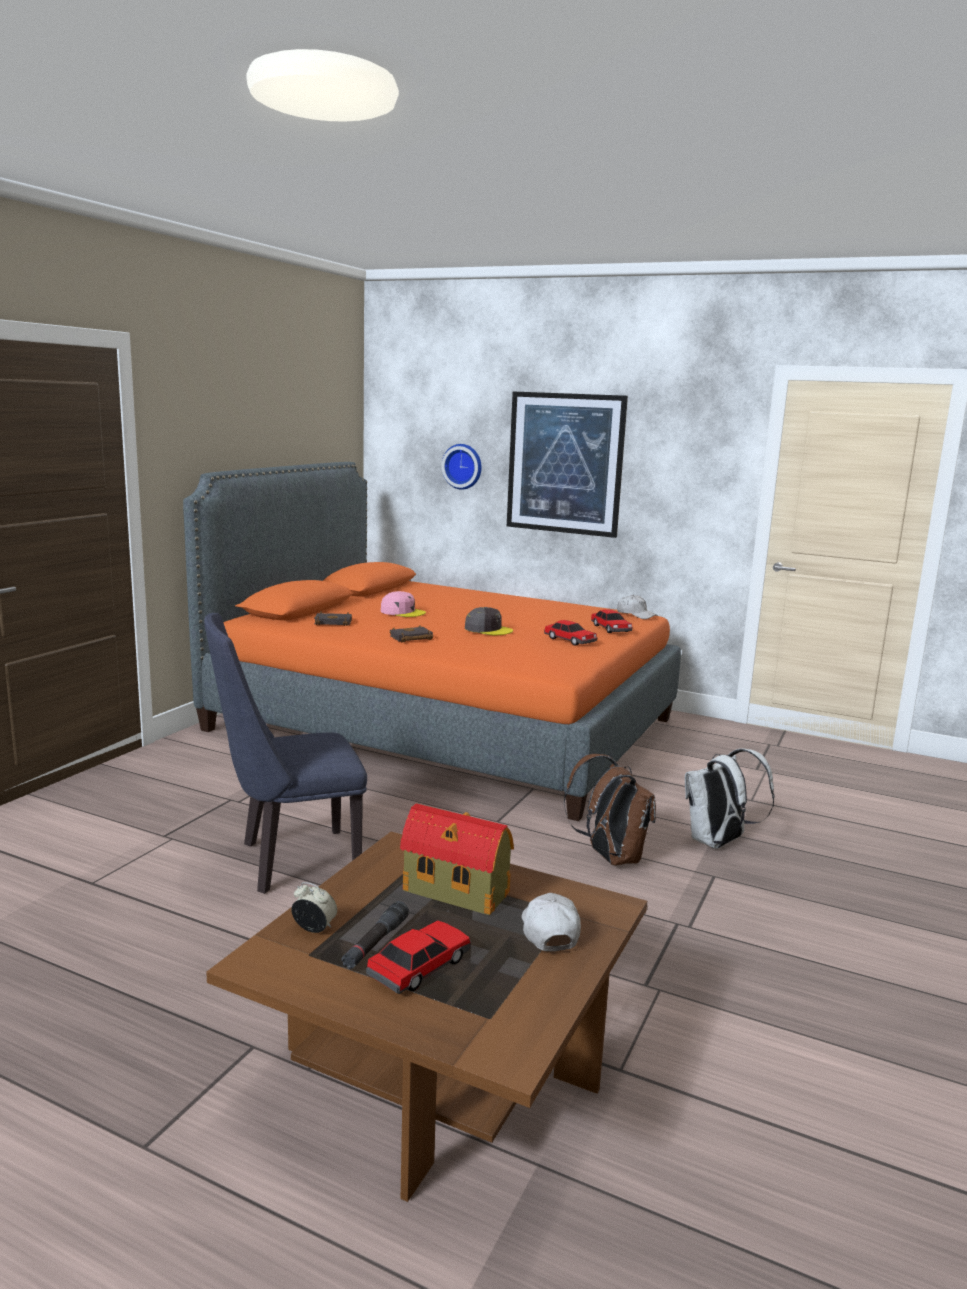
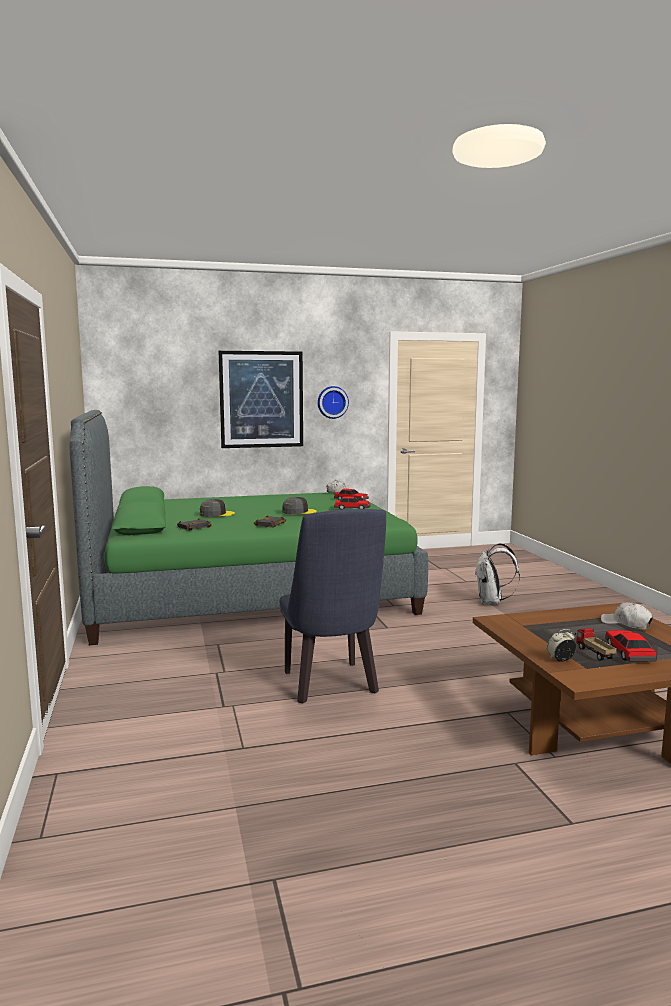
camera: 40 degrees left, 5 degrees down
(288, 861) = (332, 686): blue chair -> blue chair turned 45 degrees counterclockwise
(375, 943) = (594, 653): black flashlight -> toy truck
(402, 612) = (216, 514): pink cap -> grey cap
(442, 724) = (248, 593): orange bed -> green bed
(458, 893) = (564, 626): toy house -> none
(463, 466) = (180, 407): wall clock -> wall clock (332, 402)
(610, 857) = (467, 623): brown backpack -> none

